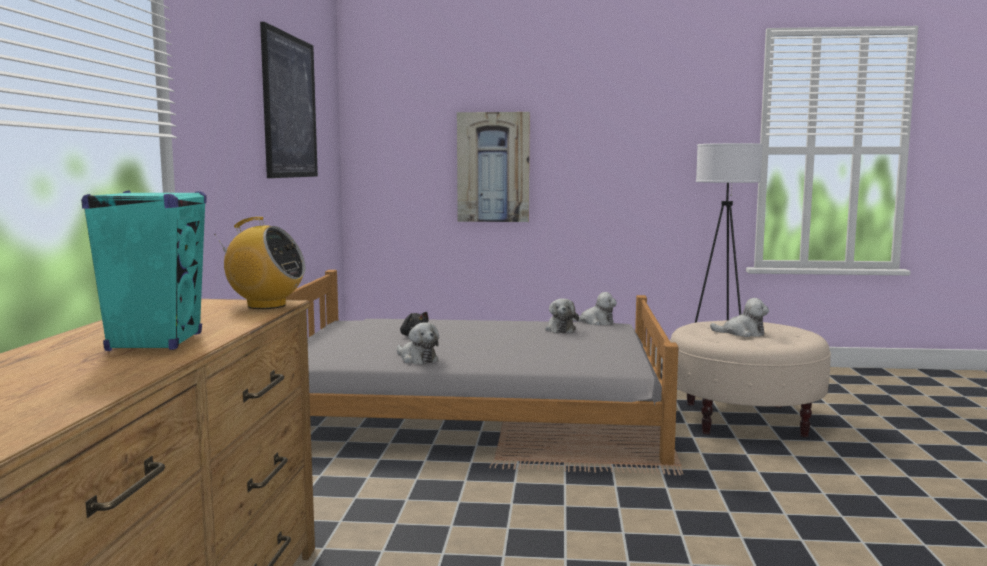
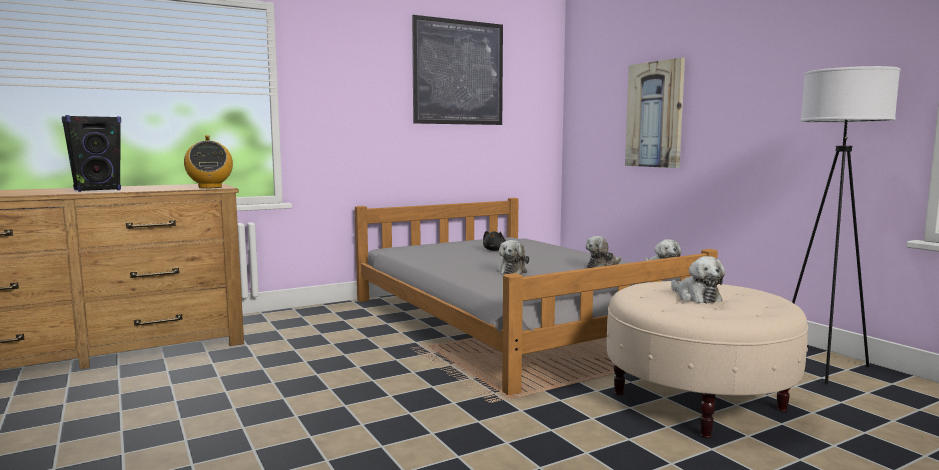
camera: 55 degrees right, 0 degrees up
(155, 342) = (97, 190): turquoise speaker -> black speaker
(417, 359) = (435, 260): plush toy -> plush toy (512, 271)

